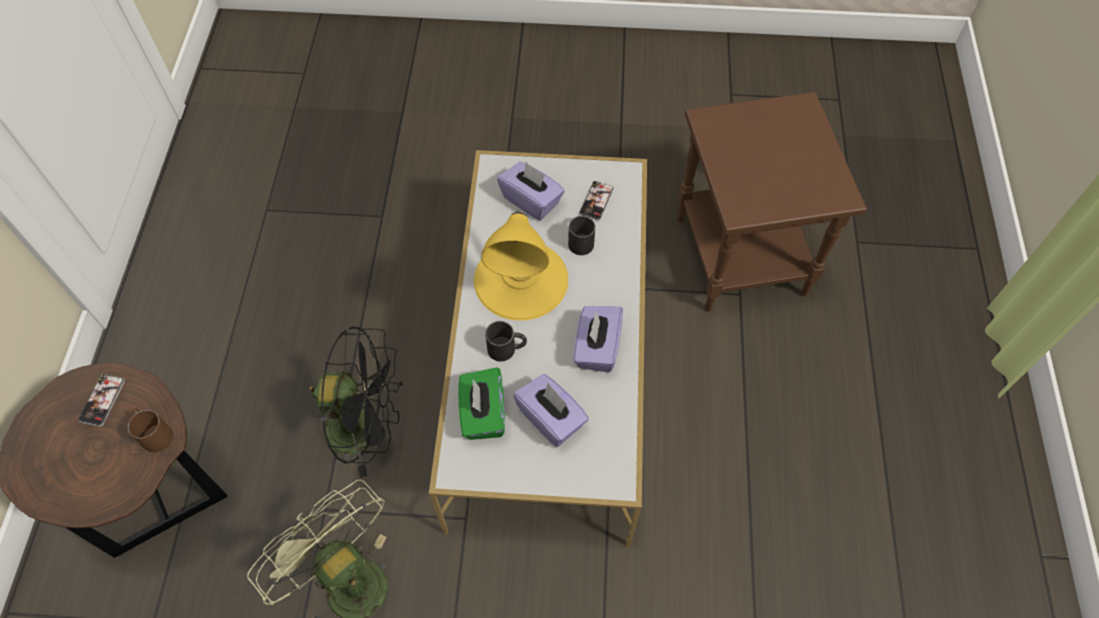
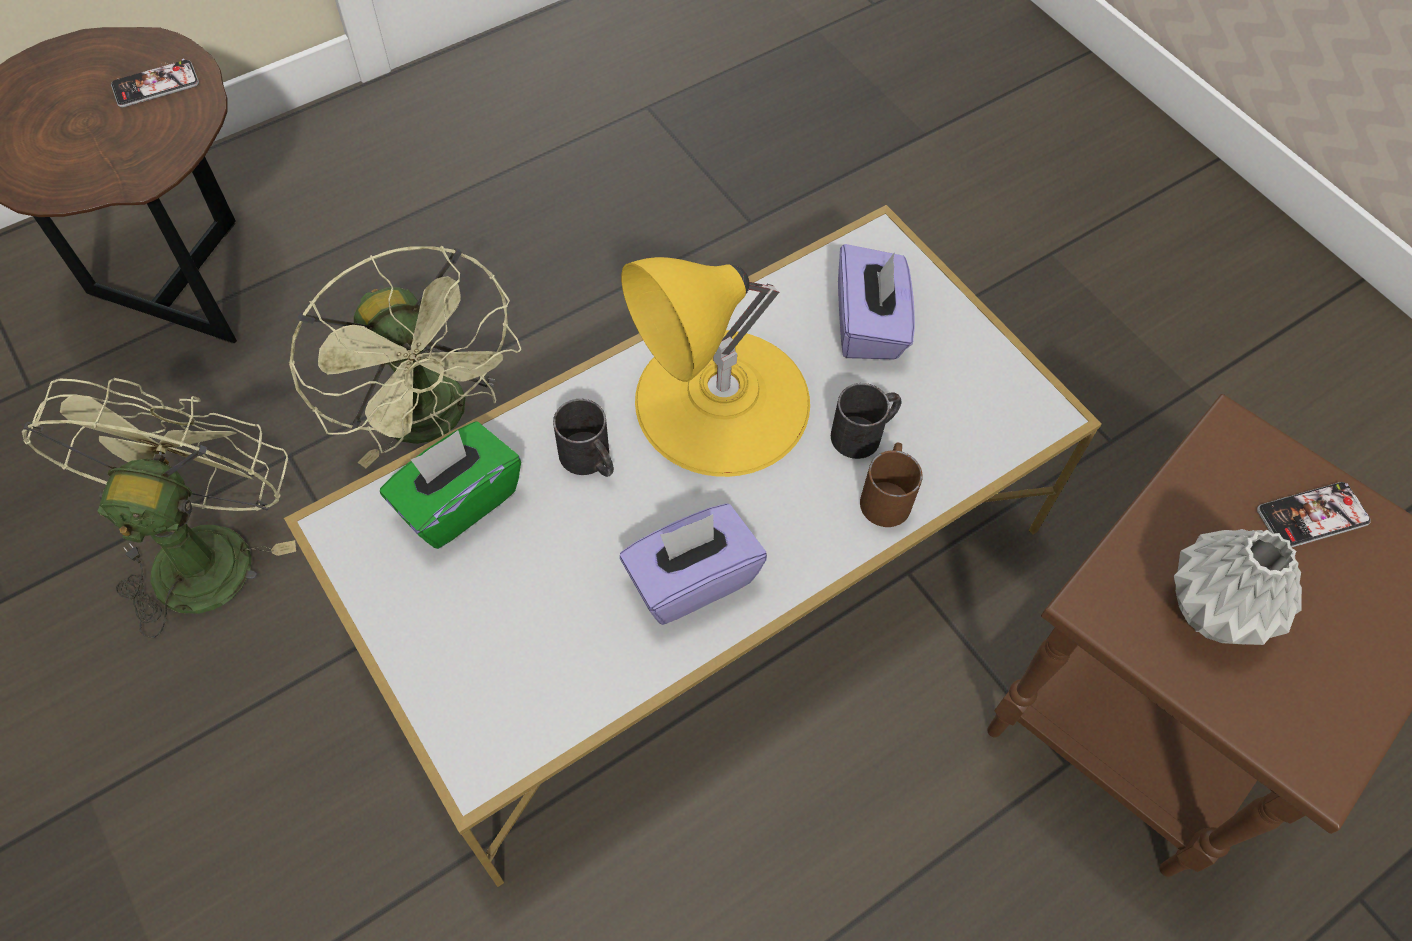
camera: 50 degrees right, 0 degrees up
(154, 433) = (144, 160): brown mug -> brown mug (887, 494)
(367, 428) = (434, 421): black fan -> green fan
(551, 418) = (518, 596): purple tissue box -> none
(596, 201) = (952, 407): phone -> phone (1312, 516)
(766, 181) = (1213, 609): none -> grey vase

